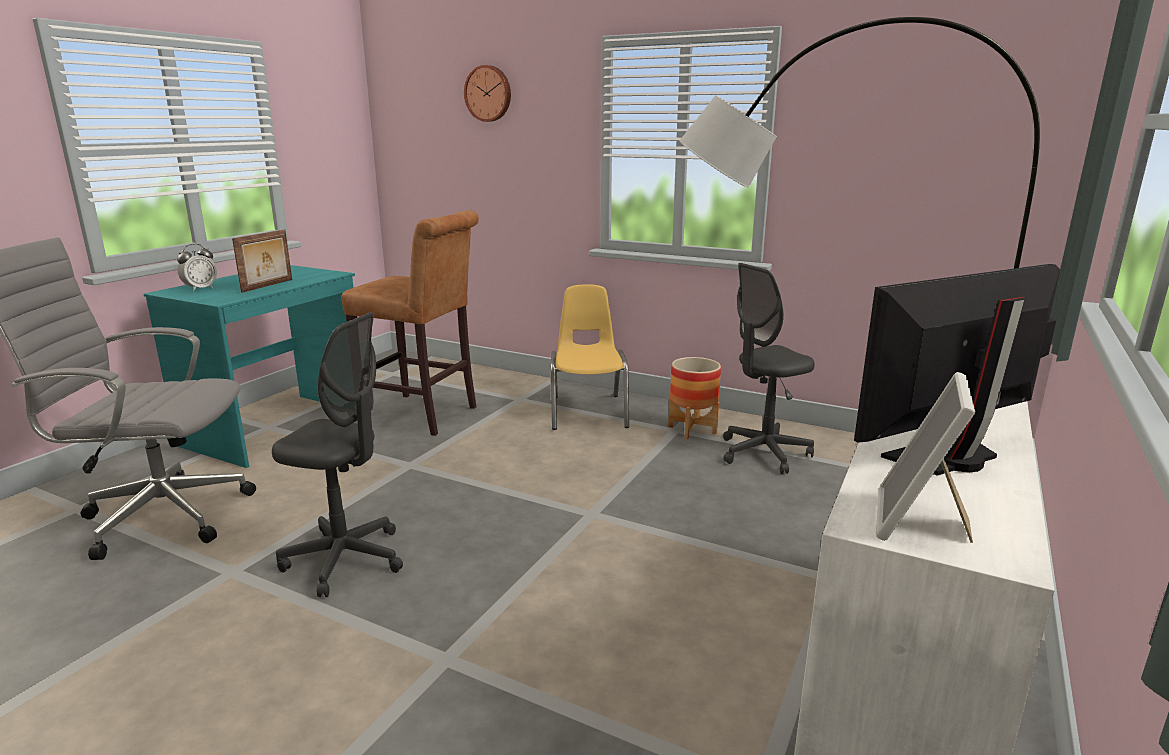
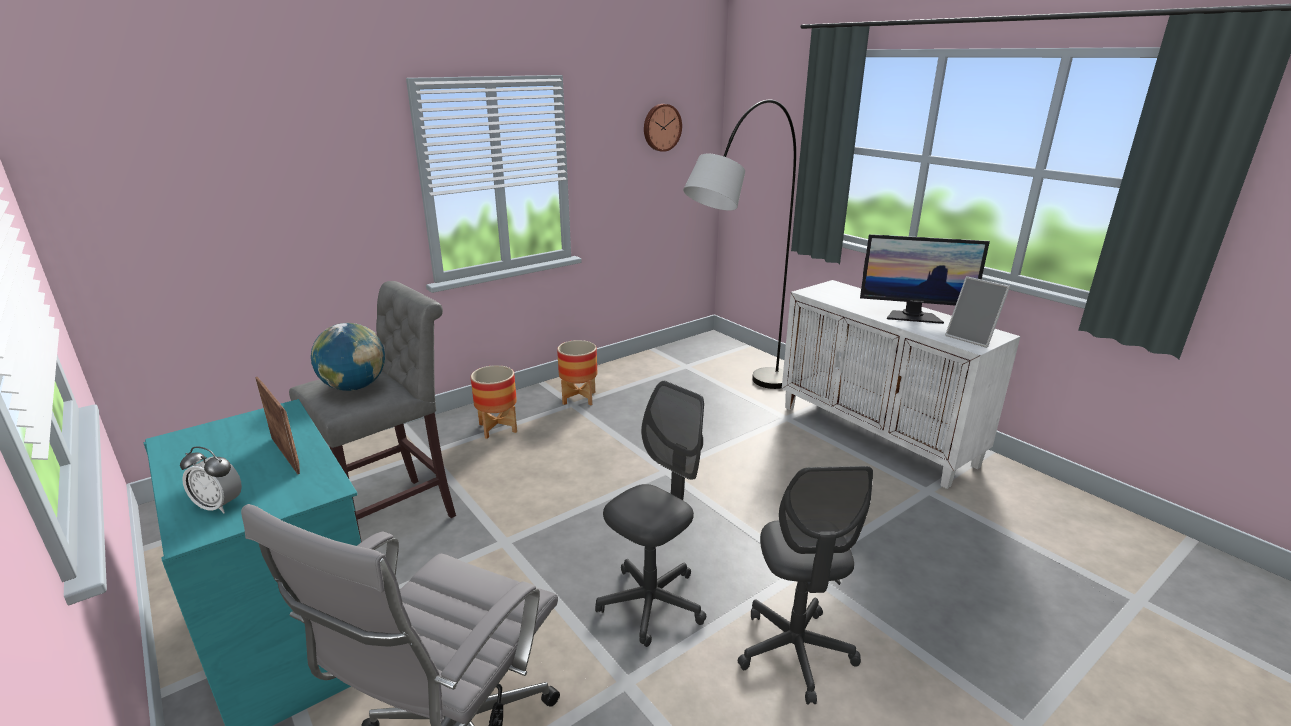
camera: 65 degrees left, 5 degrees up
(200, 289) = (219, 506): alarm clock -> alarm clock turned 135 degrees clockwise
(394, 282) = (354, 387): none -> globe
(424, 416) = (397, 515): brown stool -> grey stool
(489, 93) = (263, 142): wall clock -> wall clock (661, 127)
(588, 412) = (498, 428): yellow chair -> planter
(764, 453) = (638, 387): grey office chair -> grey office chair (795, 652)
(948, 457) = (913, 316): monitor -> monitor turned 75 degrees counterclockwise

